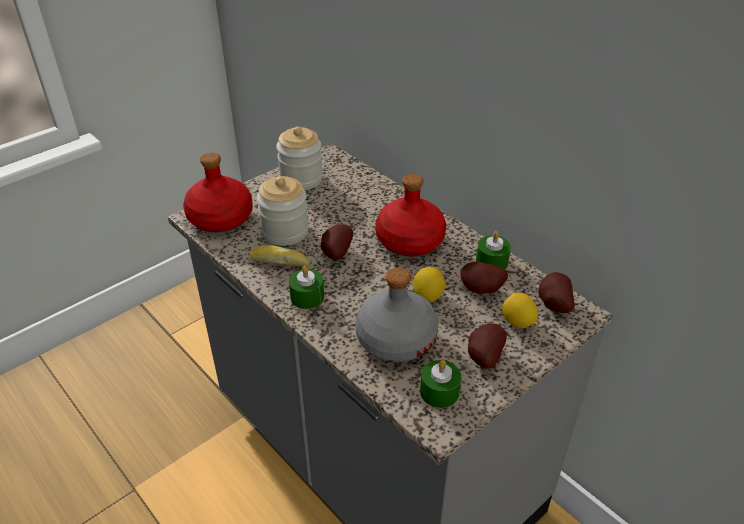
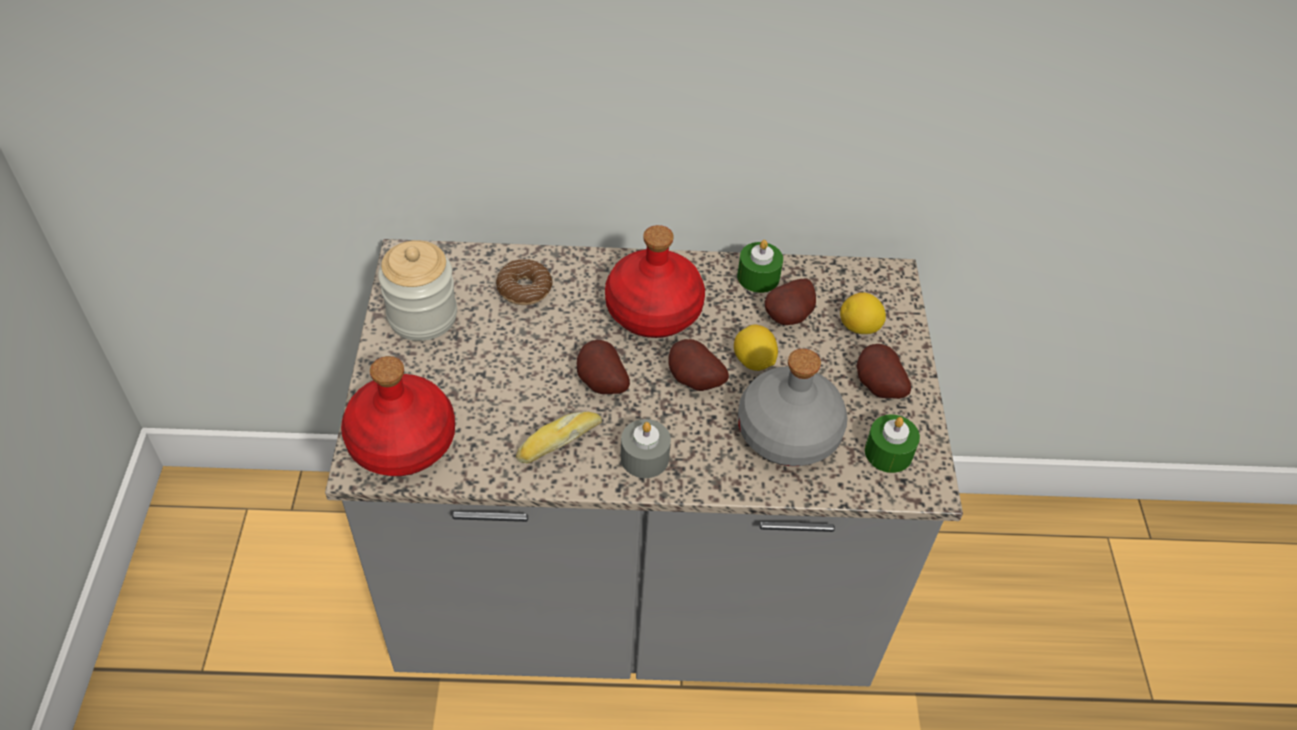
camera: 50 degrees left, 10 degrees up
(285, 232) = (507, 400): jar -> none
(307, 297) = (644, 458): green candle -> grey candle
(361, 195) = (524, 289): none -> donut
(552, 305) = (862, 286): potato -> potato (693, 381)

